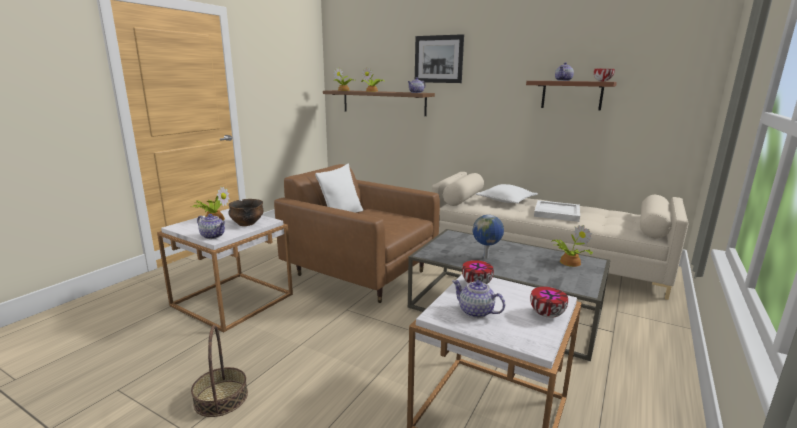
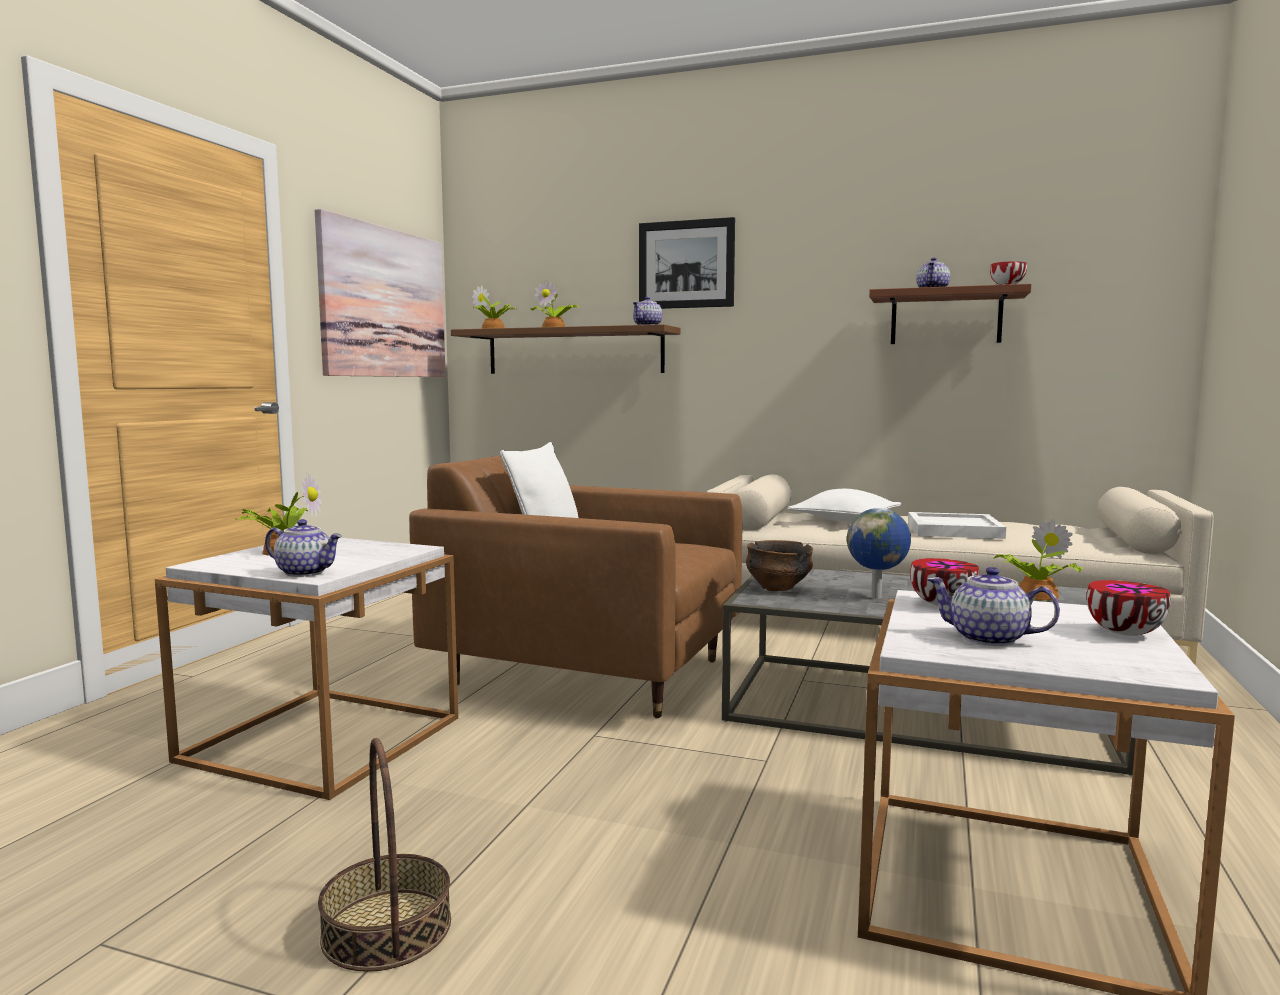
camera: 10 degrees left, 10 degrees down
(247, 224) = (367, 553): bowl -> bowl (777, 588)
(288, 79) = (384, 303): none -> picture

